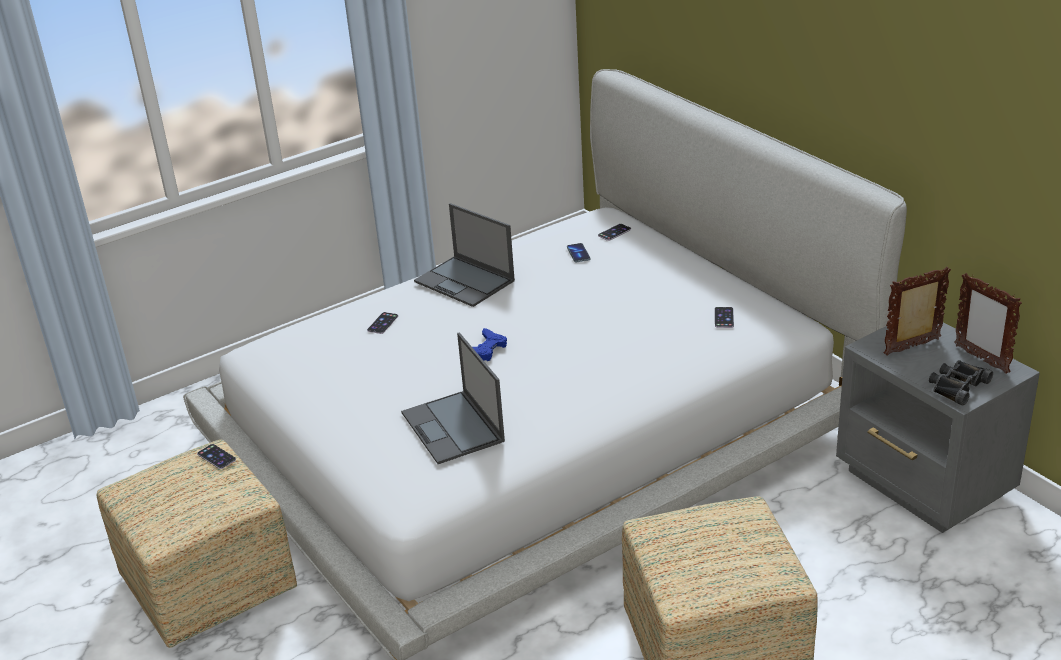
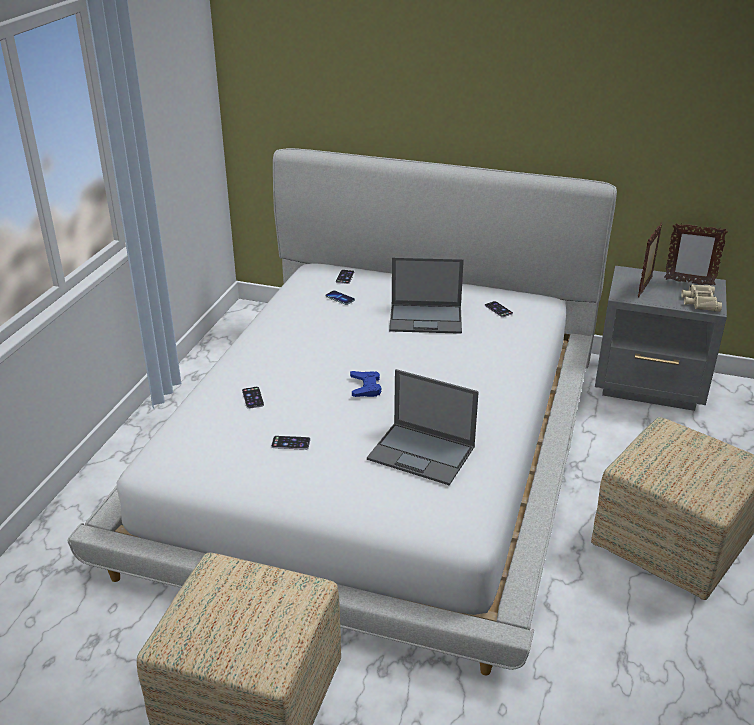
camera: 40 degrees left, 0 degrees up
(216, 457) = (231, 568): phone -> phone (290, 443)
(465, 281) = (280, 344): laptop -> laptop (426, 319)
(957, 386) = (700, 301): black binoculars -> beige binoculars

